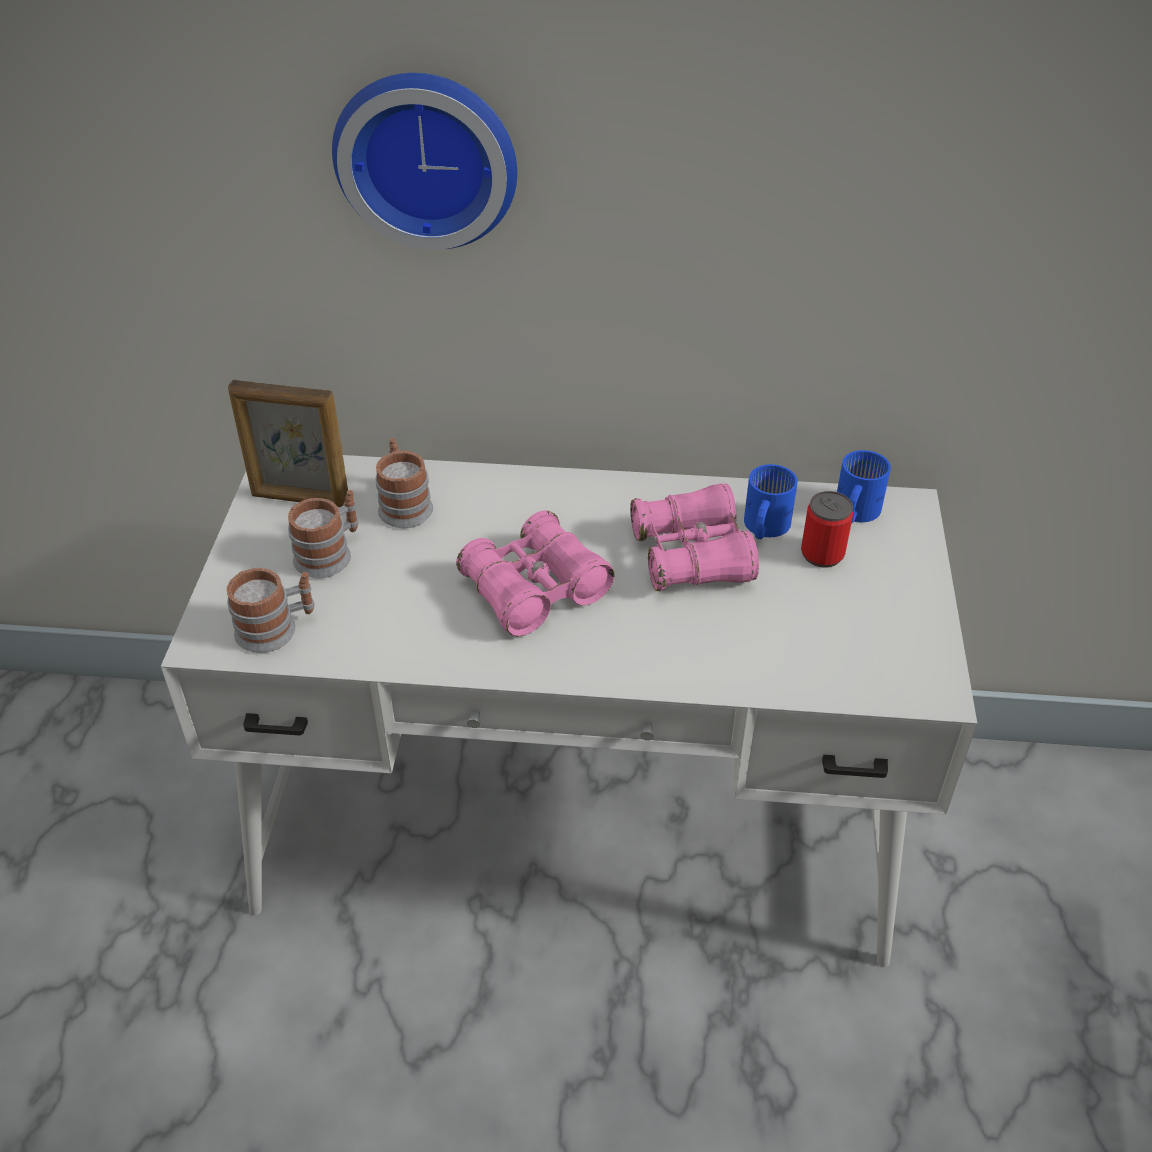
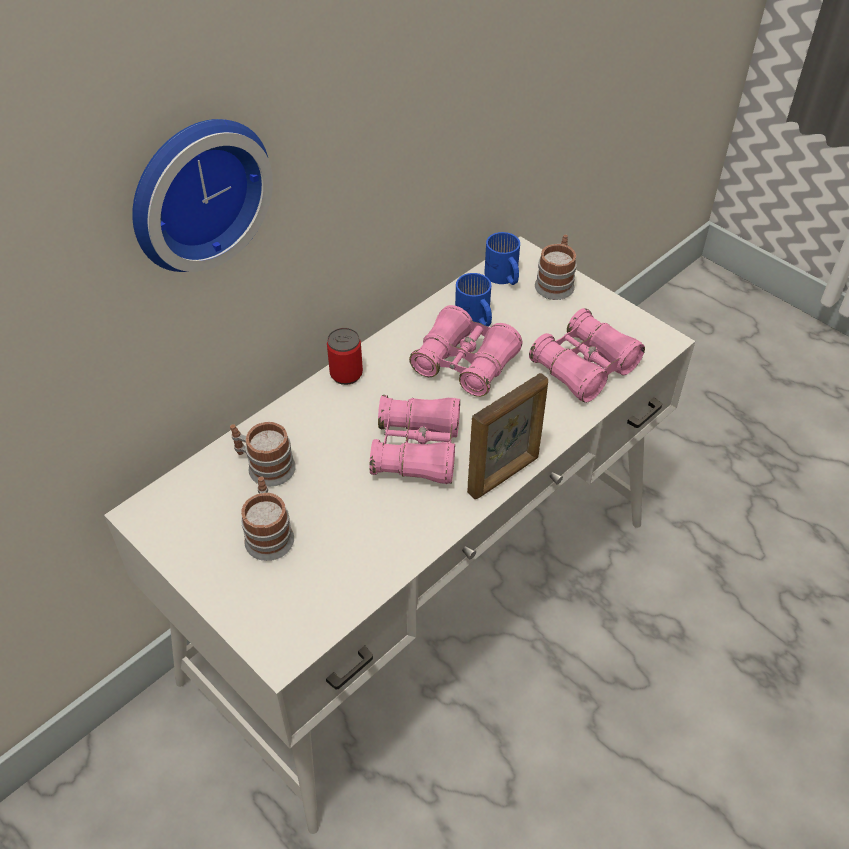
camera: 50 degrees left, 5 degrees up
(276, 628) = (311, 604): mug -> mug (556, 282)
(300, 499) = (192, 518): picture frame -> picture frame (504, 475)
(805, 649) = (584, 367): none -> pink binoculars
(822, 554) = (521, 311): can -> can (346, 374)

